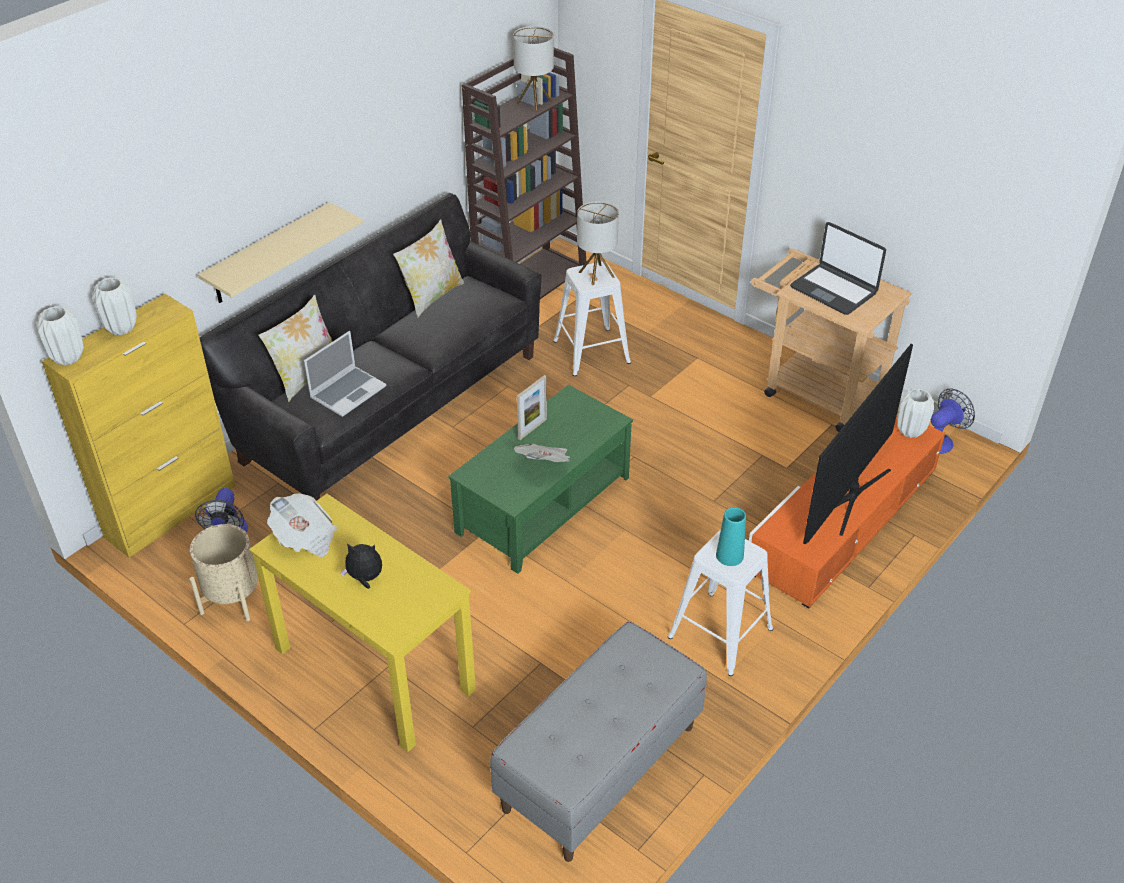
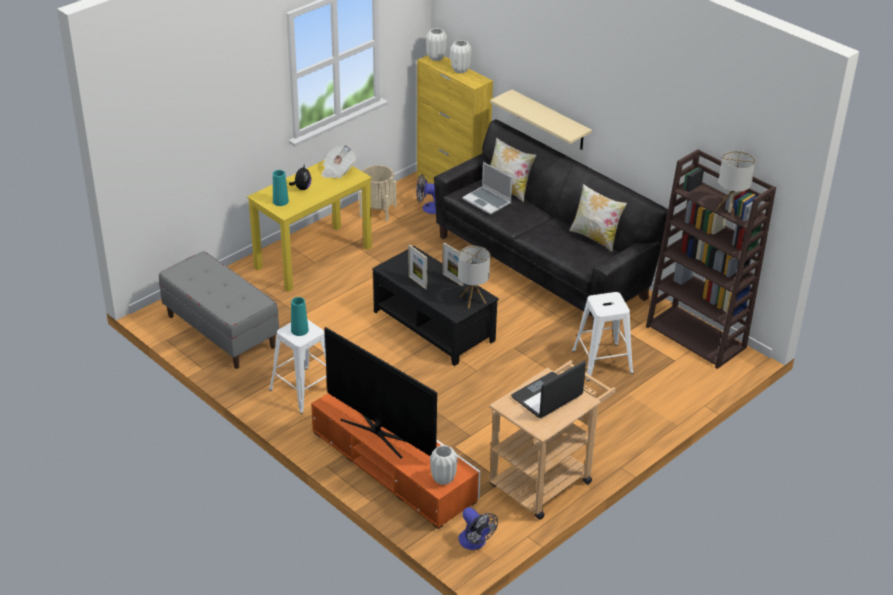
camera: 95 degrees right, 5 degrees down
(410, 602) = (280, 201): none -> turquoise vase
(542, 504) = (434, 325): green coffee table -> black coffee table
(545, 464) = (417, 282): newspaper -> picture frame
(596, 274) = (609, 304): table lamp -> table lamp (473, 300)

